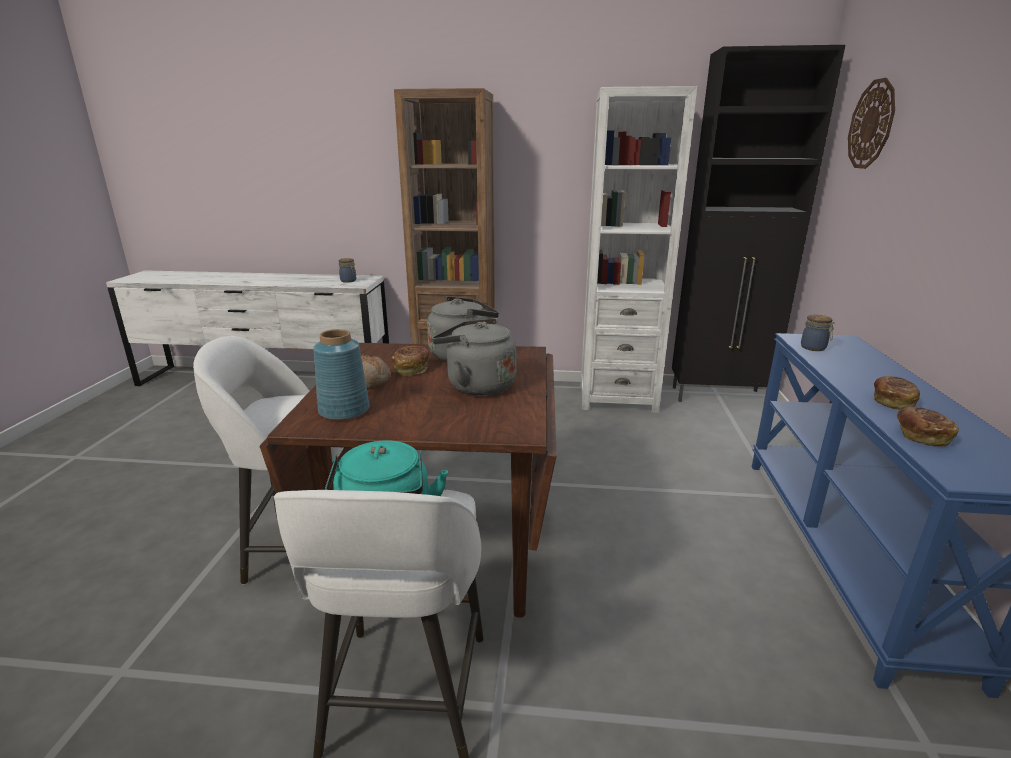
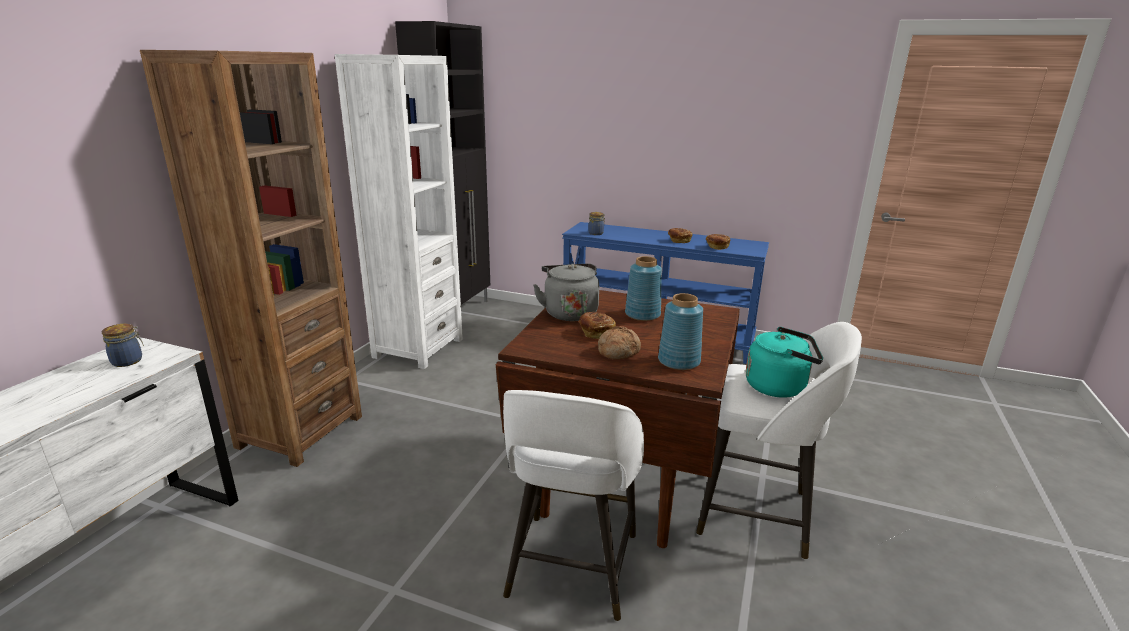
camera: 75 degrees left, 0 degrees up
(477, 385) = (642, 314): grey kettle -> blue vase
(871, 124) = (530, 86): wall clock -> none

